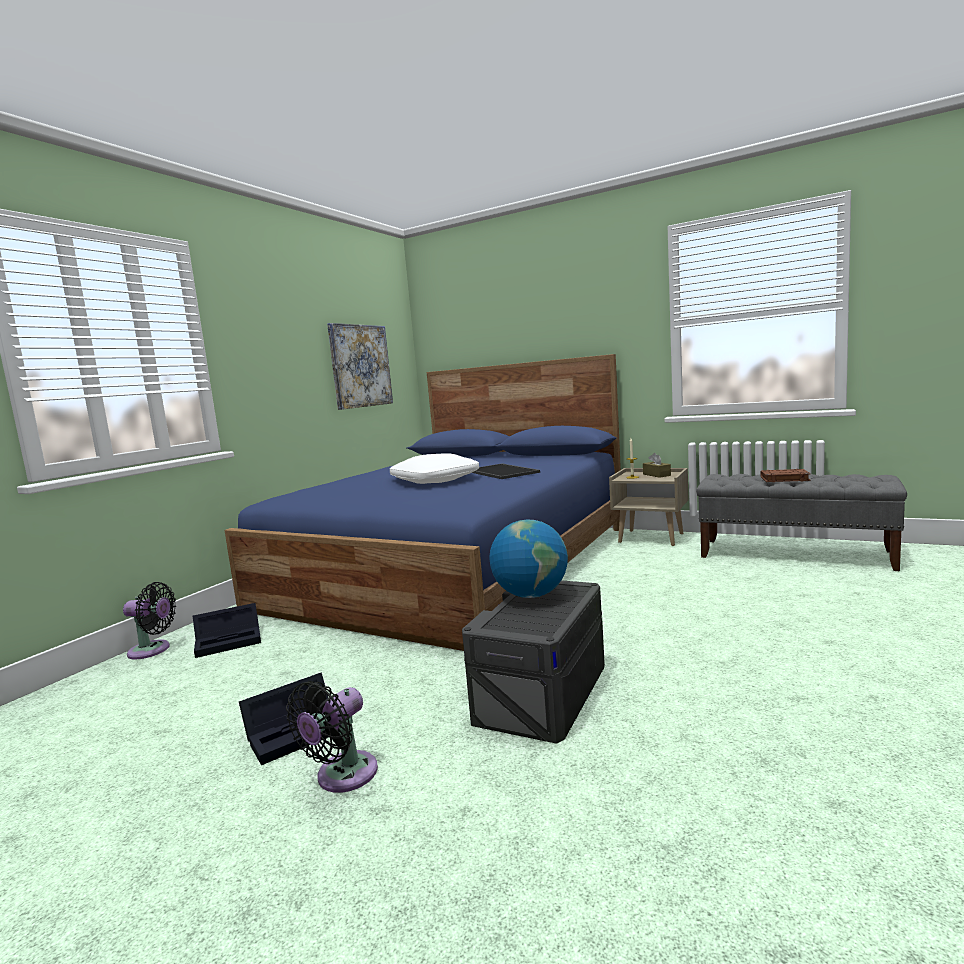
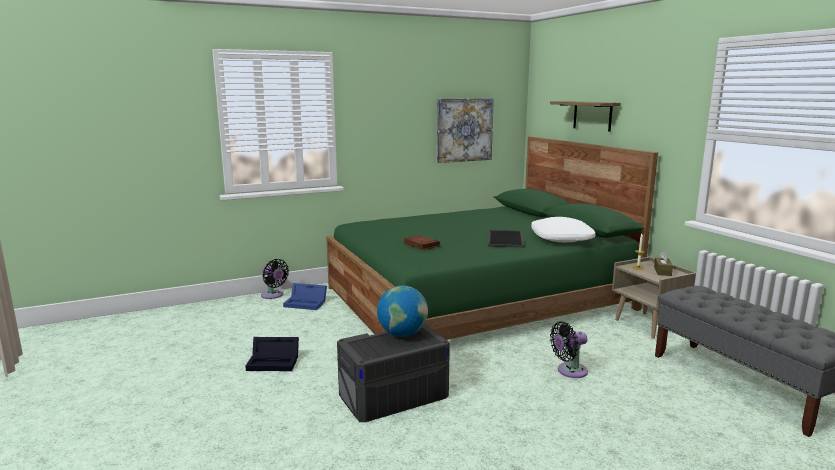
camera: 35 degrees right, 5 degrees up
(230, 640) = (307, 303): black storage box -> blue storage box
(342, 776) = (264, 390): black fan -> black fan (569, 371)
(435, 480) = (456, 234): white pillow -> white pillow (562, 238)
(458, 565) = (477, 298): blue bed -> green bed
(516, 332) = (592, 115): none -> shelf
(784, 479) = (740, 311): brown book -> brown book (420, 245)

